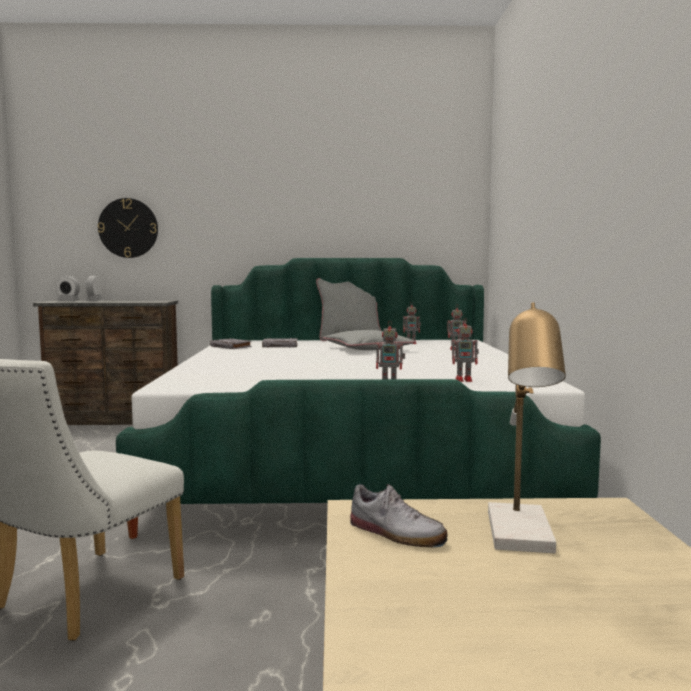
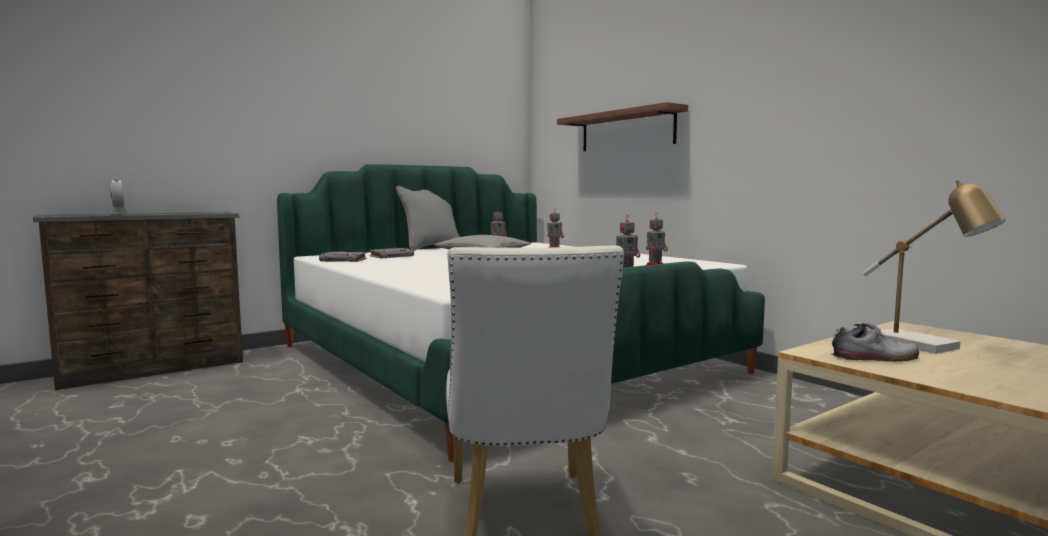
camera: 35 degrees left, 0 degrees up
(68, 301) = (78, 215): alarm clock -> none
(128, 228) = (155, 119): wall clock -> none
(535, 215) = (626, 130): none -> shelf

